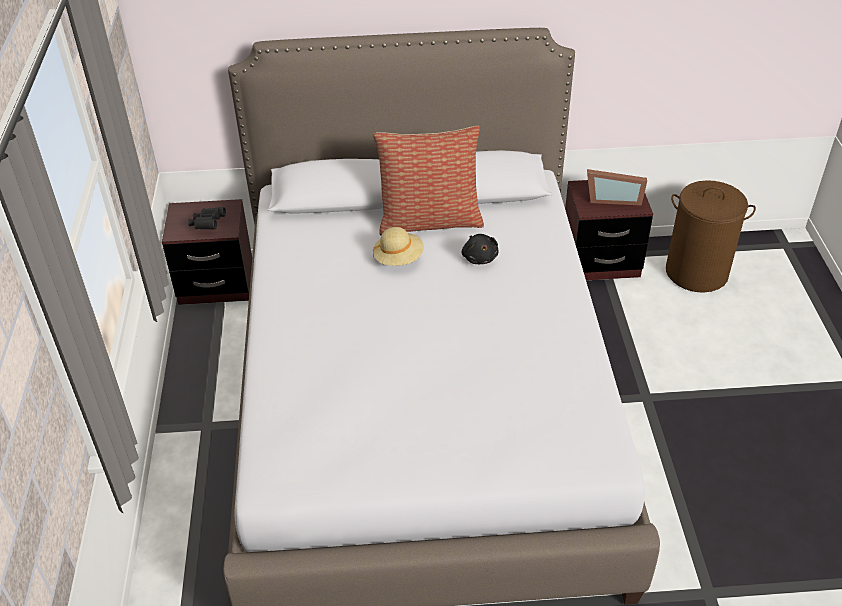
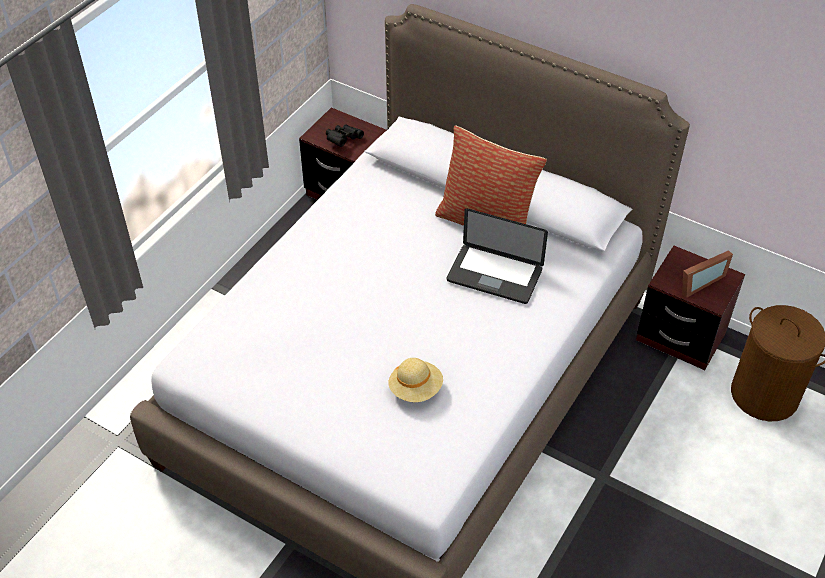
camera: 35 degrees right, 5 degrees up
(398, 258) = (430, 243): beige hat -> beige hat (415, 389)
(479, 257) = (494, 275): black plush toy -> laptop
(612, 198) = (697, 282): picture frame -> picture frame turned 75 degrees counterclockwise

